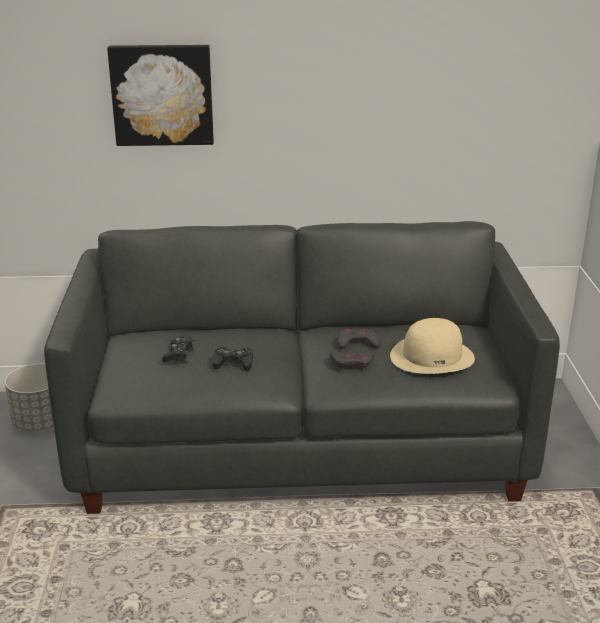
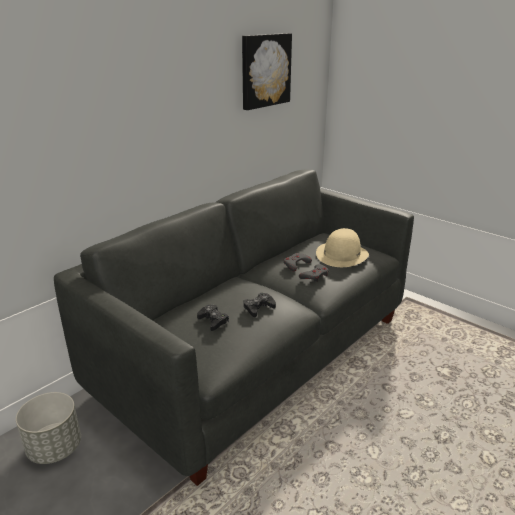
camera: 45 degrees left, 0 degrees up
(162, 94) = (96, 117): picture -> picture (264, 70)

